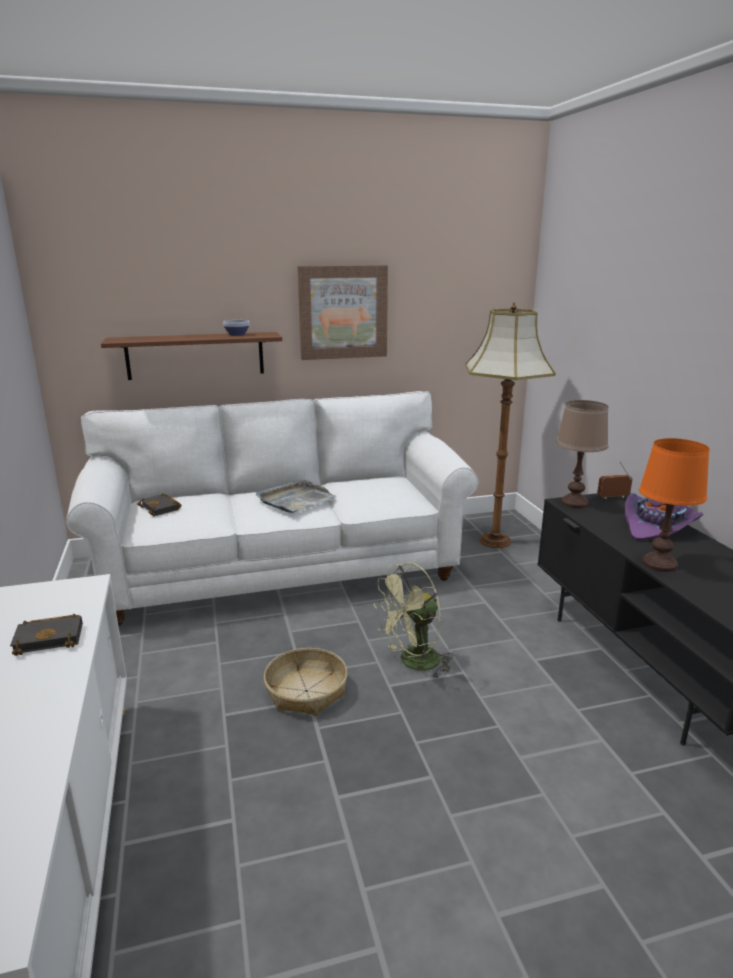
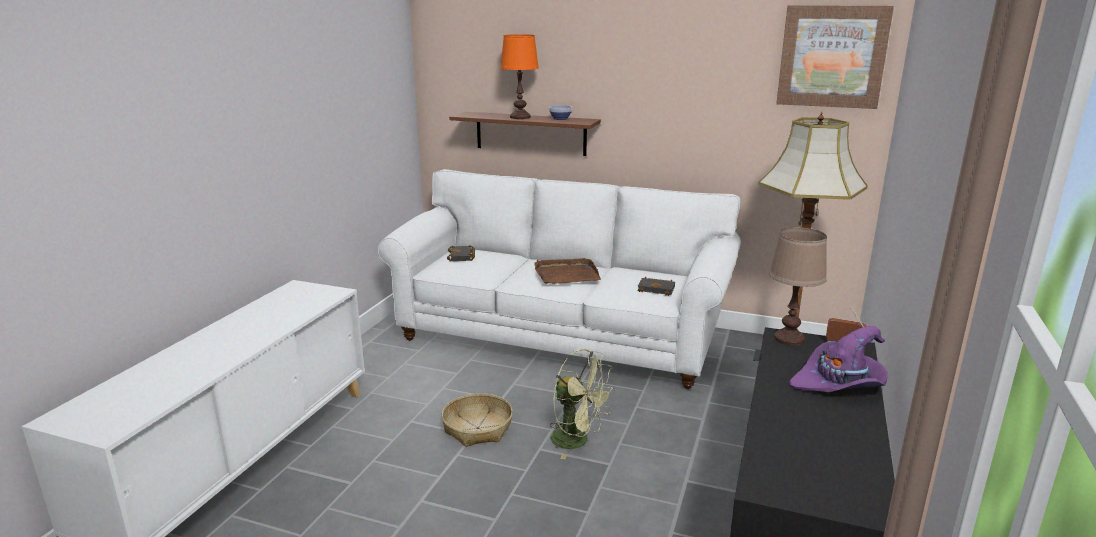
camera: 35 degrees right, 0 degrees up
(51, 637) = (282, 316): black book -> black book (657, 289)
(295, 500) = (566, 274): grey tray -> brown tray
(343, 312) = (665, 106): picture -> picture (832, 56)
(413, 663) = (577, 441): green fan -> green fan turned 150 degrees counterclockwise
(658, 564) = (772, 412): orange table lamp -> orange table lamp (520, 117)

